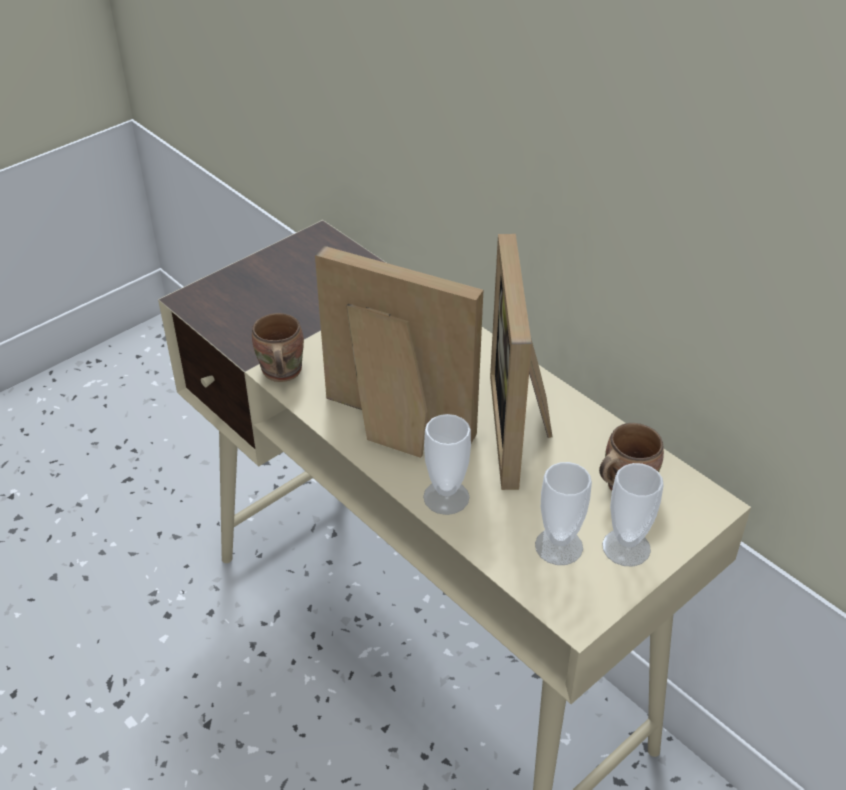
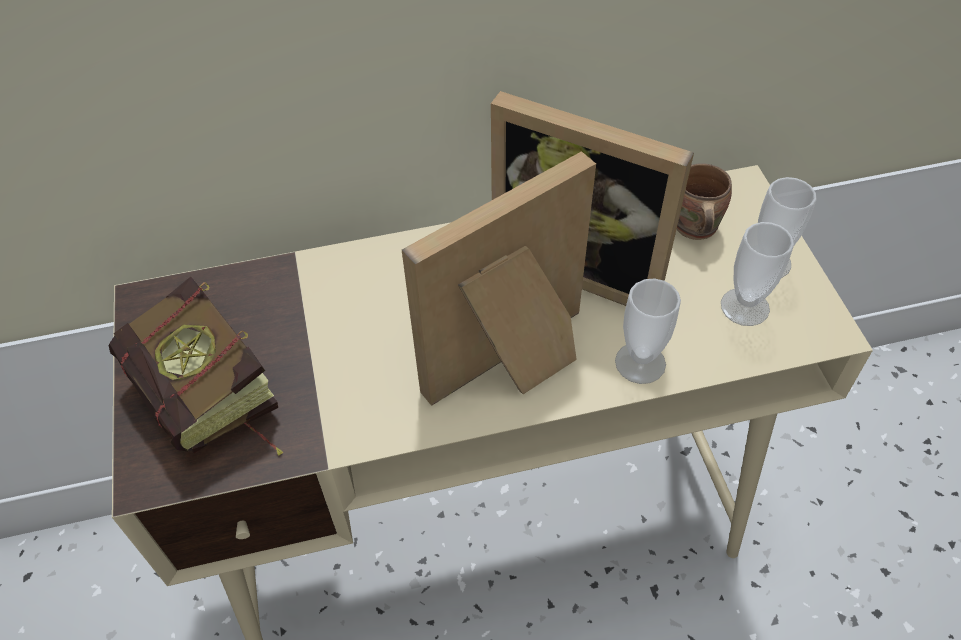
camera: 60 degrees left, 10 degrees up
(258, 302) = (213, 407): none -> book
(279, 373) = (357, 434): brown mug -> none

